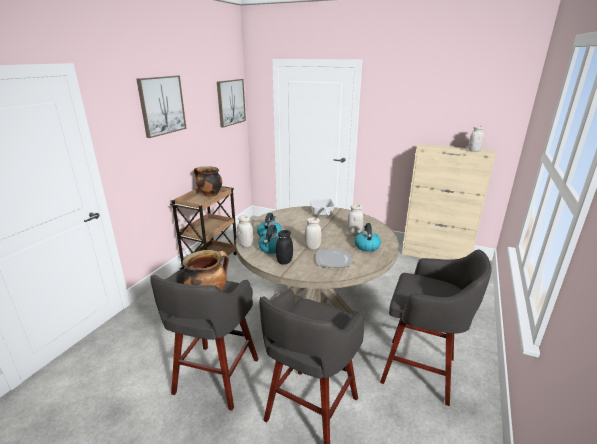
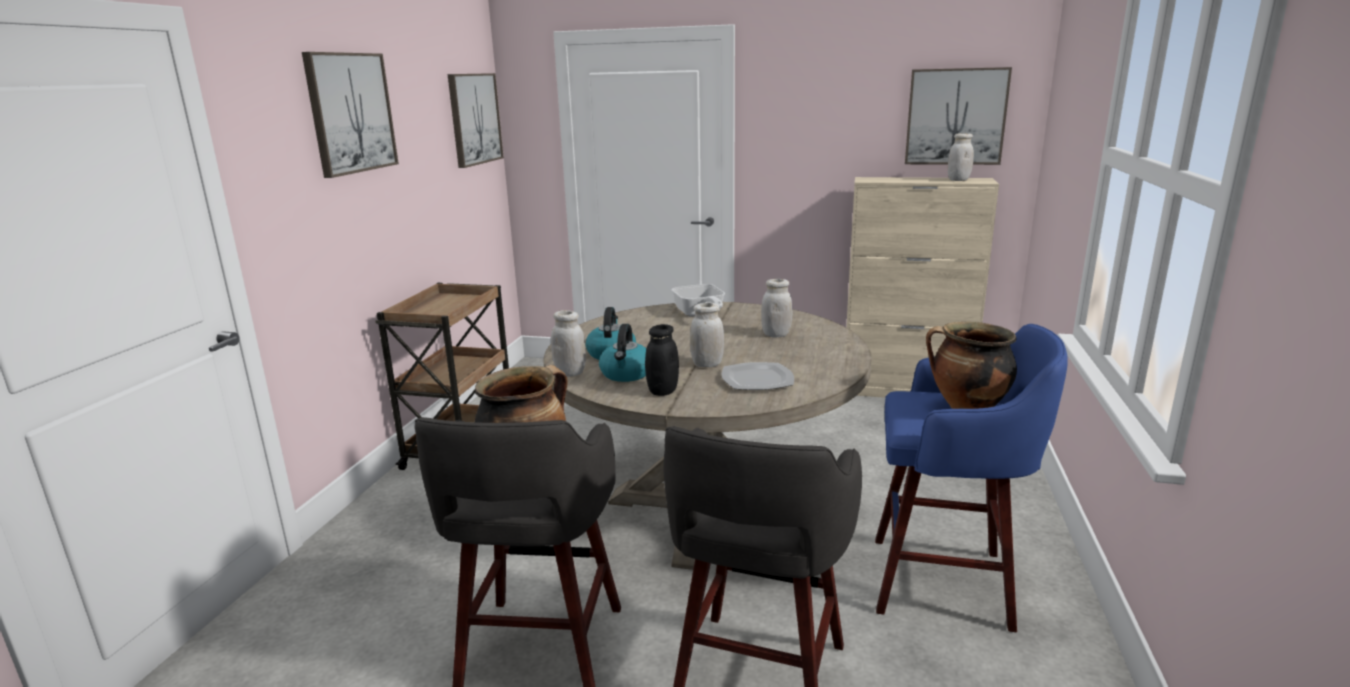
camera: 10 degrees left, 5 degrees down
(209, 194) = (453, 301): cooking pot -> cooking pot (966, 408)
(366, 246) = (810, 353): kettle -> none
(421, 371) = (946, 583): grey stool -> blue stool
(477, 116) = (955, 117): none -> picture

